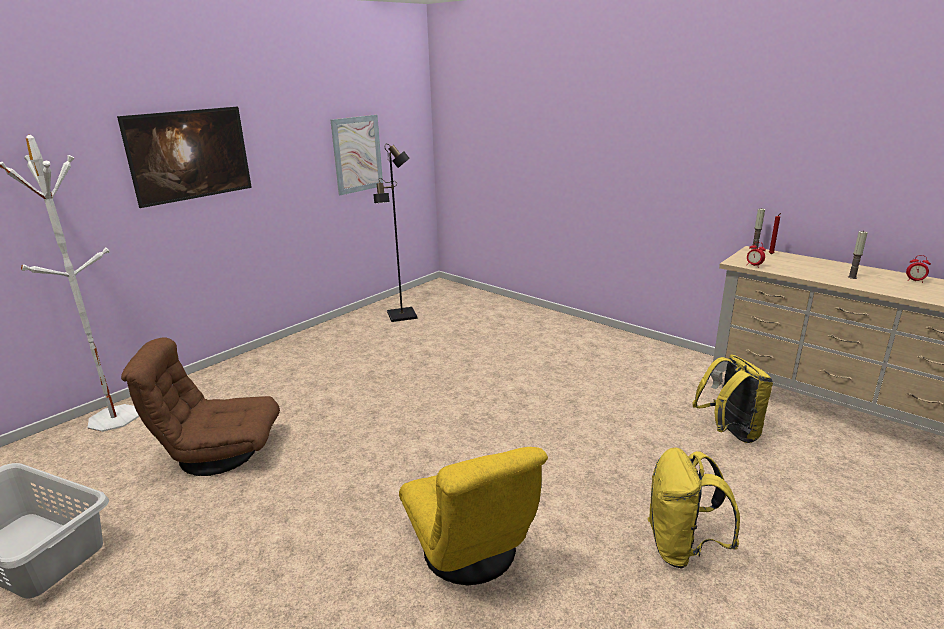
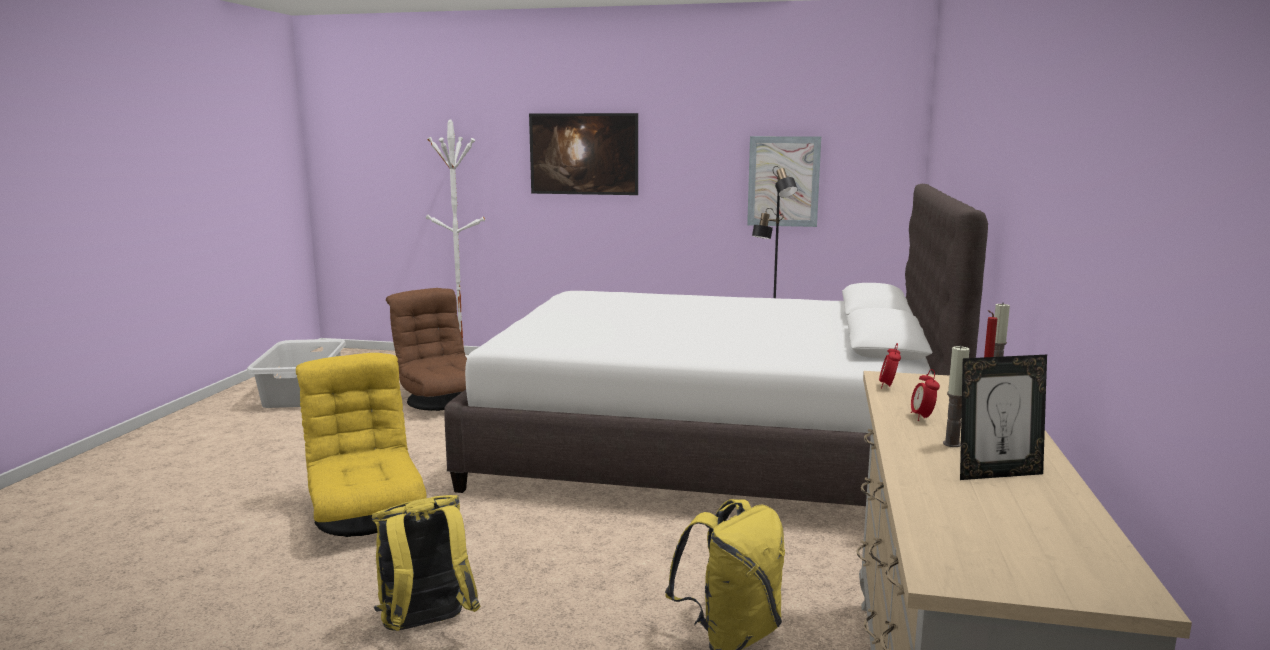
camera: 60 degrees right, 10 degrees down
(467, 550) = (367, 516): yellow armchair -> yellow armchair turned 120 degrees clockwise
(482, 365) = (711, 450): none -> white bed
(893, 280) = (997, 474): none -> picture frame
(915, 281) = (1031, 491): alarm clock -> alarm clock (922, 417)

